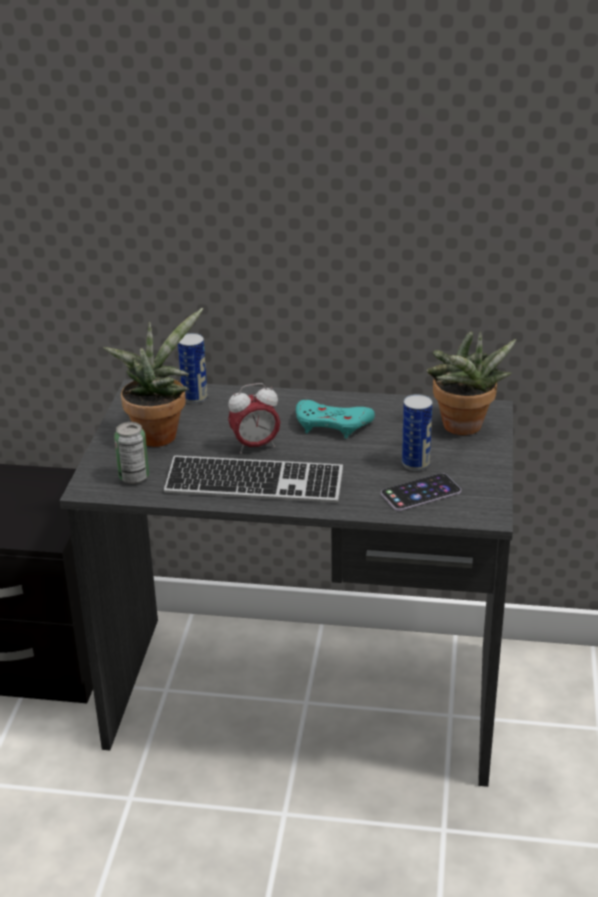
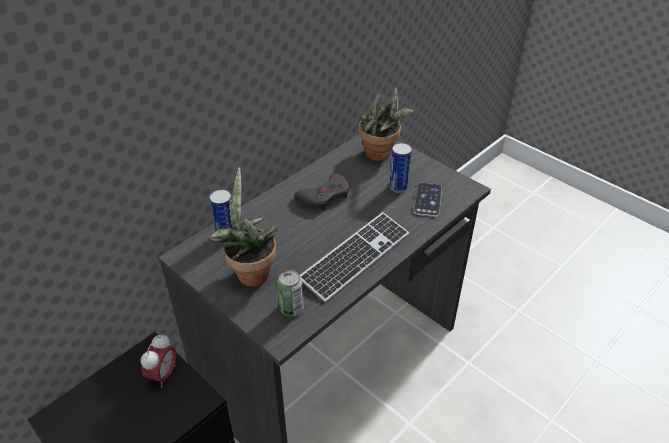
camera: 55 degrees left, 10 degrees up
(255, 446) = (314, 237): alarm clock -> alarm clock (163, 375)
(332, 424) = (325, 196): turquoise game controller -> grey game controller

